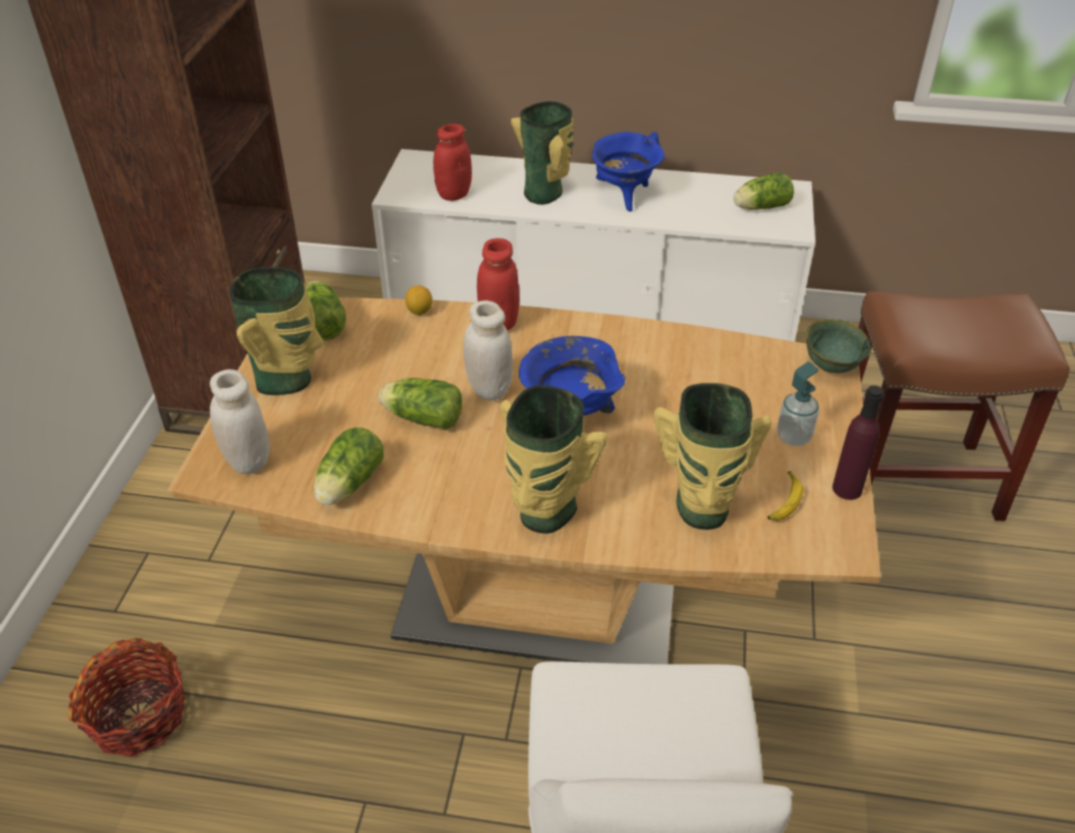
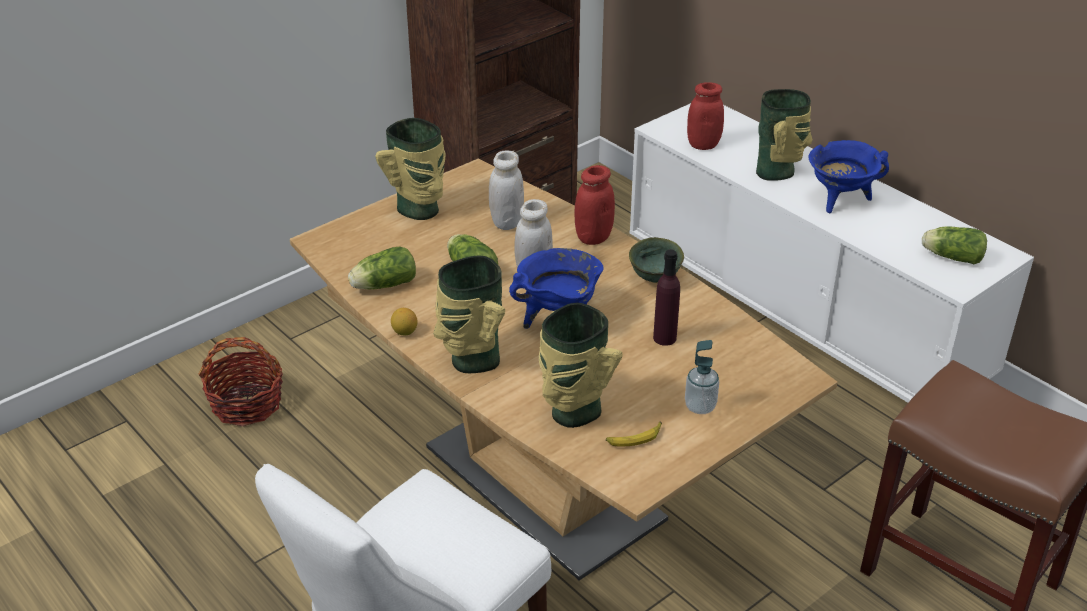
camera: 40 degrees right, 5 degrees down
(248, 461) = (346, 244): white jar -> white jar (506, 222)
(323, 323) = (482, 186): lettuce -> none
(419, 311) = (551, 206): lemon -> lemon (405, 332)
(831, 366) = (799, 380): green bowl -> green bowl (656, 278)
(847, 489) = (691, 456): purple bottle -> purple bottle (664, 338)

